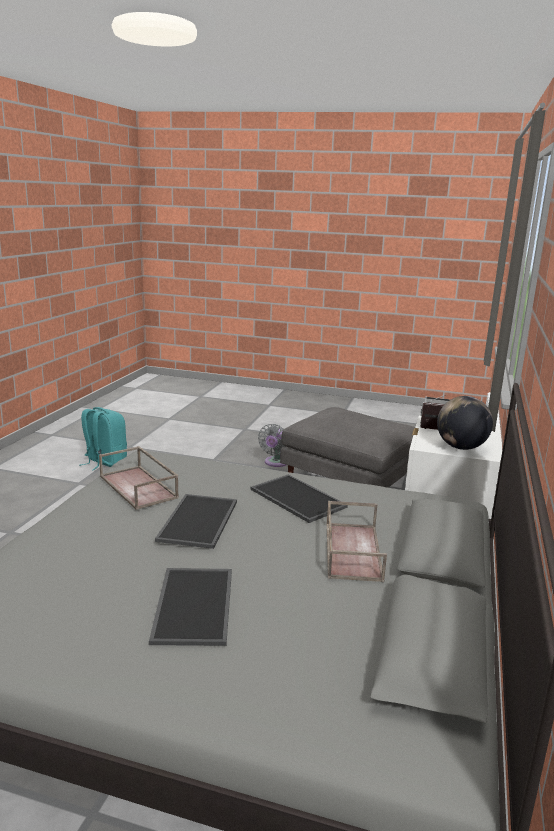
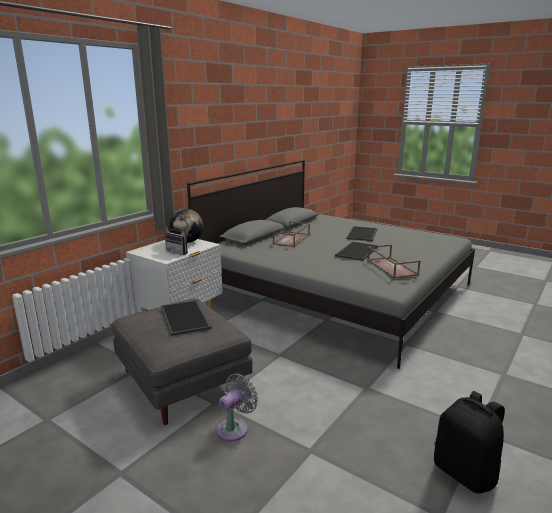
camera: 160 degrees left, 0 degrees up
(104, 462) = (465, 473): turquoise backpack -> black backpack
(296, 498) = (300, 256): tray -> tray (186, 317)

